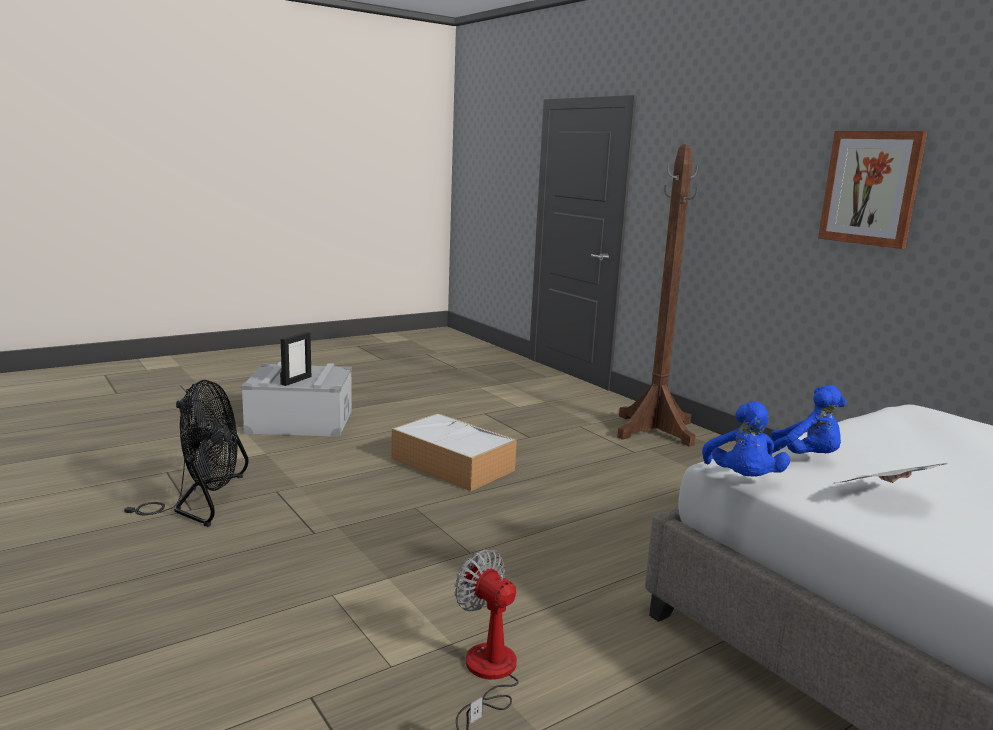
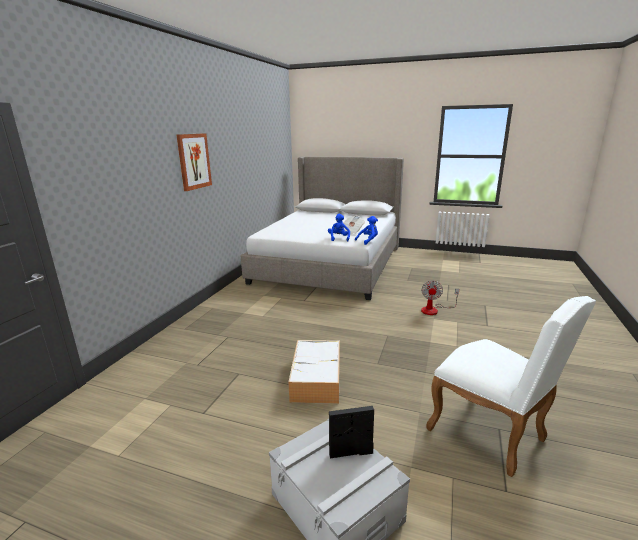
camera: 125 degrees left, 5 degrees up
(200, 501) = (490, 434): black fan -> white chair
(655, 430) = (181, 341): brown clothes rack -> none

